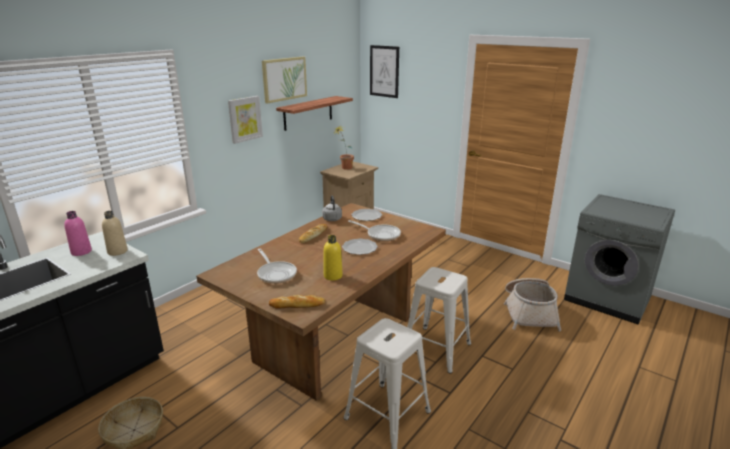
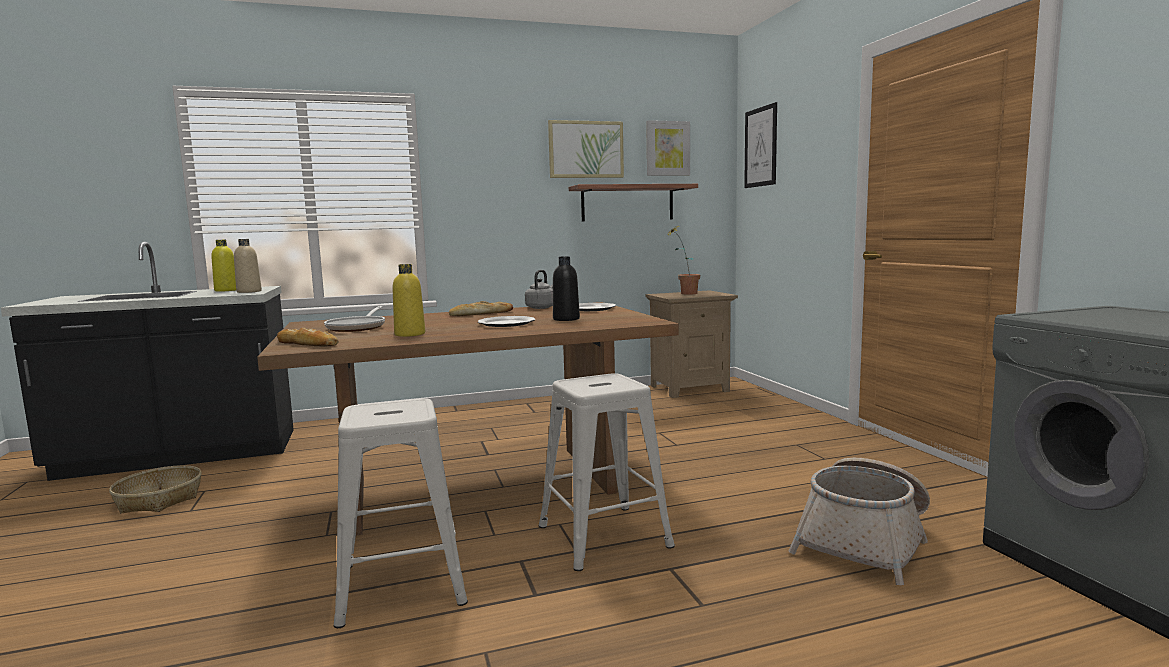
camera: 35 degrees right, 15 degrees down
(81, 252) = (226, 290): pink bottle -> yellow bottle
(245, 119) = (514, 194): picture -> picture (667, 148)
(381, 235) = (566, 319): frying pan -> black bottle

